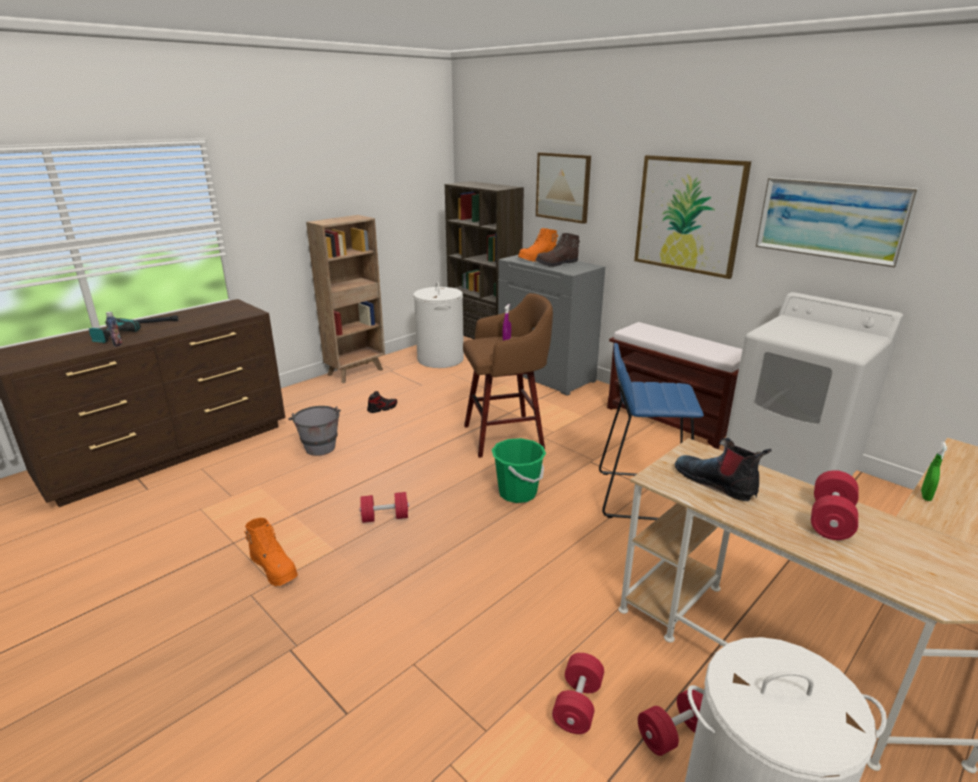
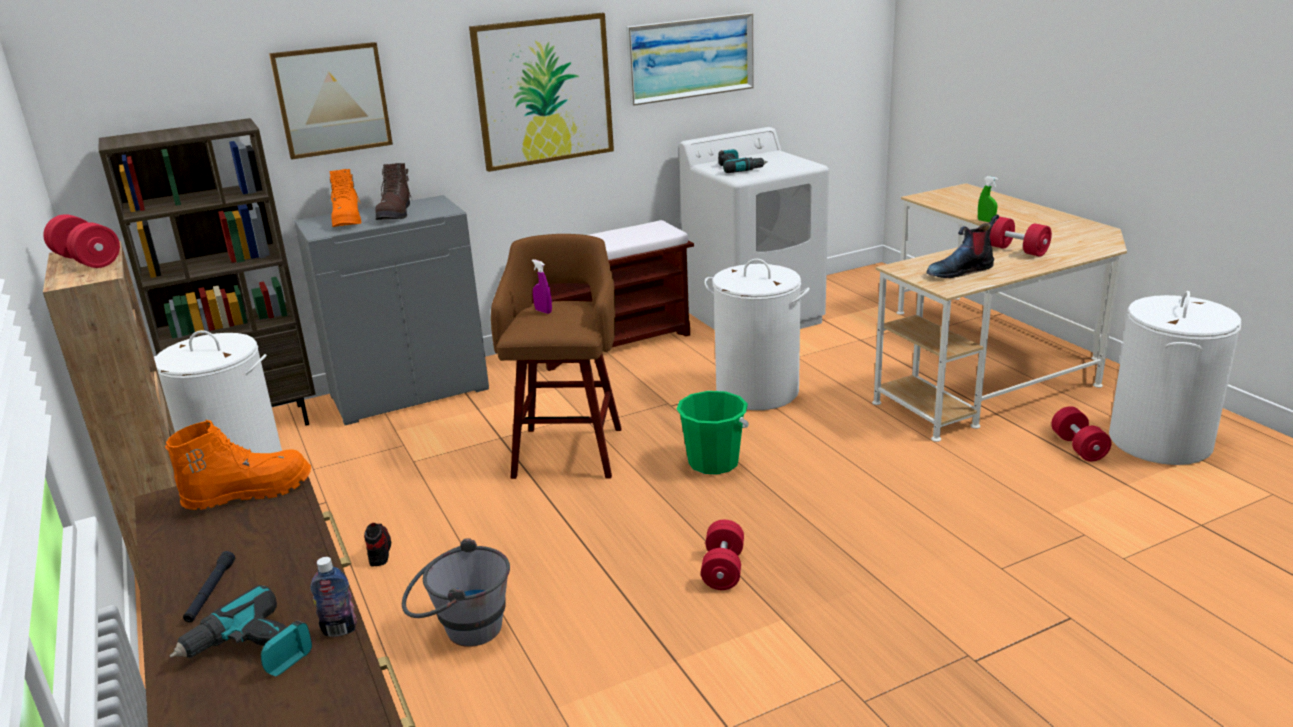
camera: 70 degrees left, 0 degrees up
(274, 569) = (810, 678): orange boot -> orange boot (249, 492)
(577, 705) = (1052, 483): red dumbbell -> red dumbbell (87, 260)
(641, 496) = (756, 392): blue stool -> white laundry basket
(792, 329) = (739, 168): none -> power drill

